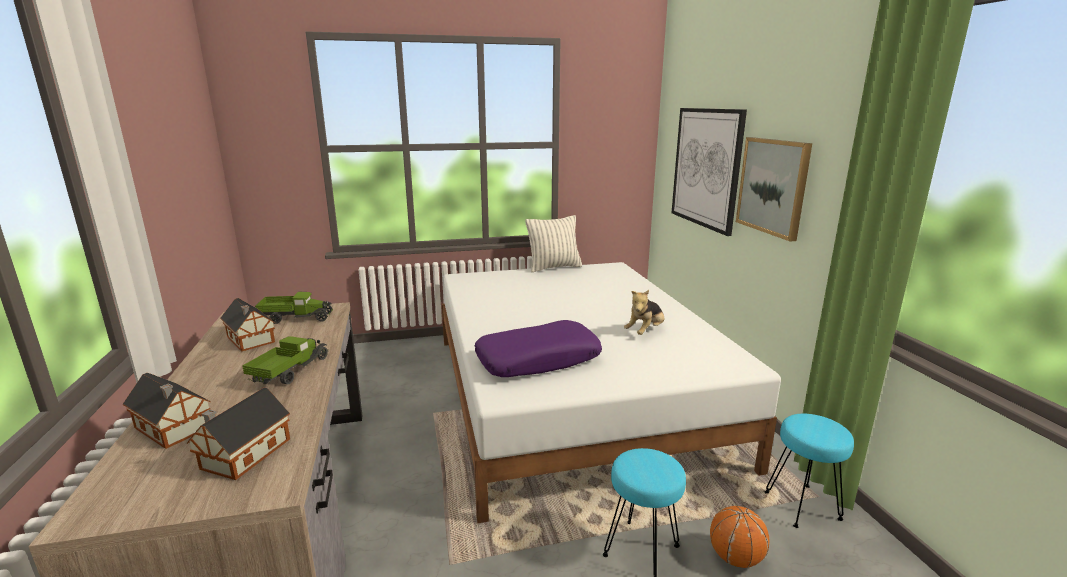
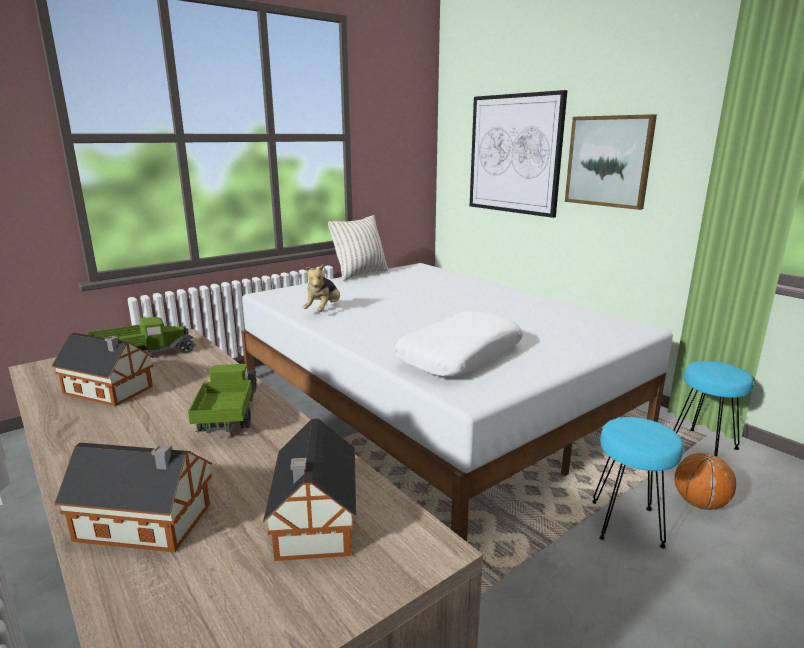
camera: 25 degrees left, 0 degrees up
(538, 360) = (460, 356): purple pillow -> white pillow
(645, 332) = (523, 315): plush toy -> plush toy (323, 310)

